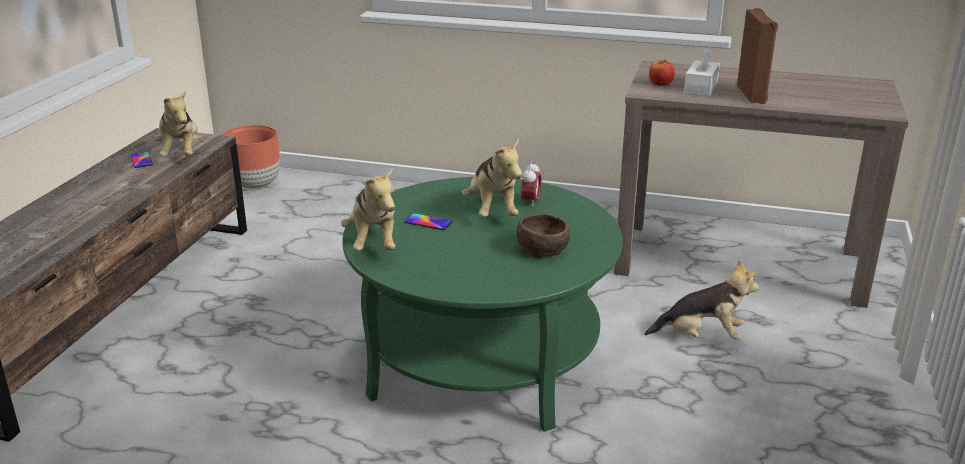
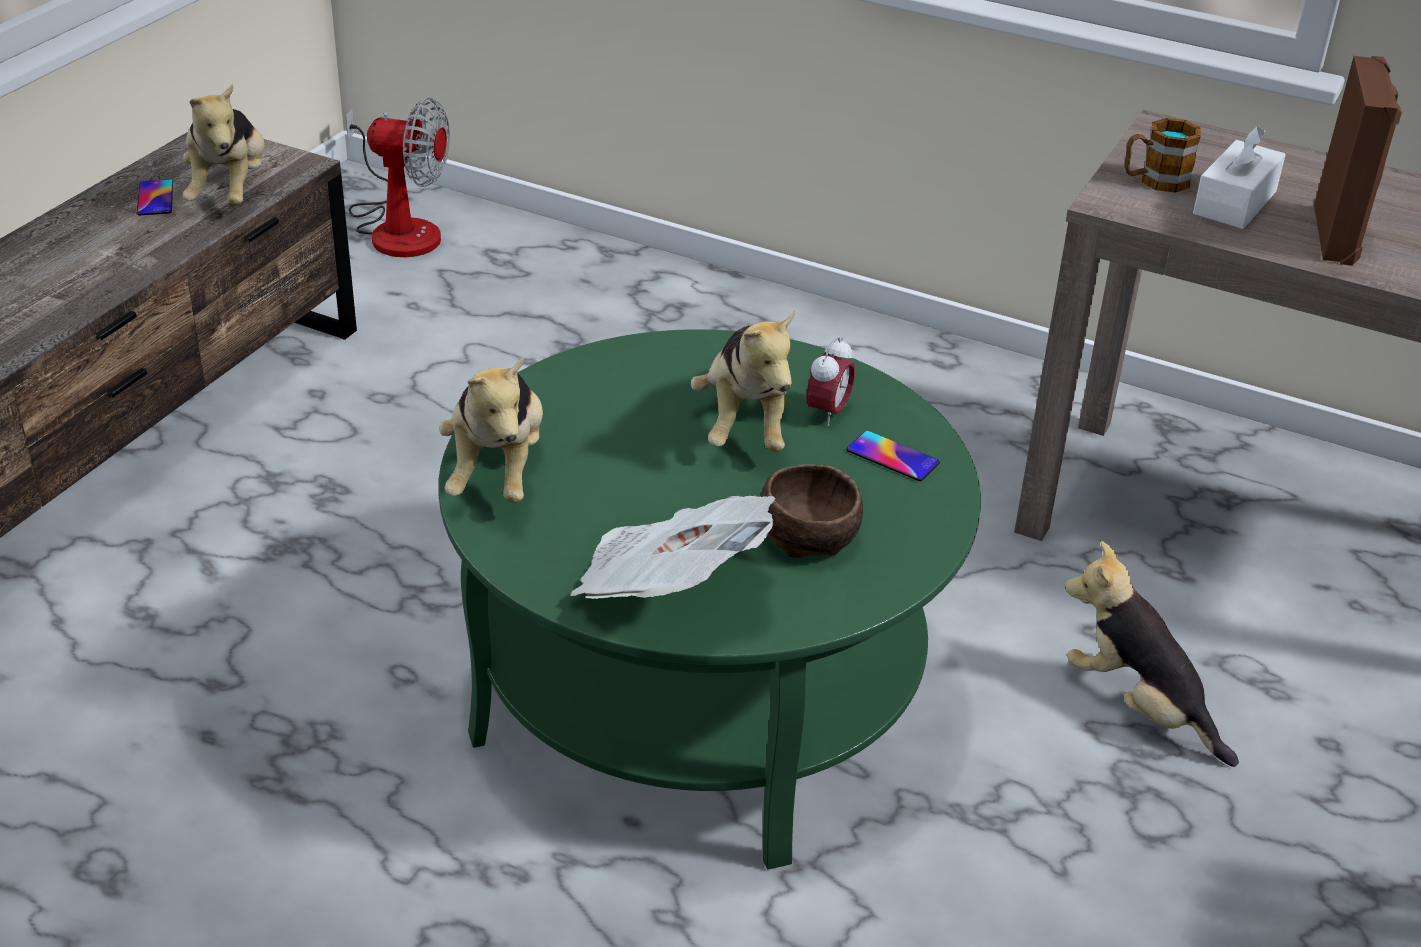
camera: 10 degrees right, 10 degrees up
(255, 185) = (398, 228): brown planter -> fan
(428, 222) = (615, 435): phone -> phone (892, 457)
(482, 277) = (669, 588): none -> newspaper
(660, 84) = (1154, 181): apple -> mug
(701, 337) = (1139, 706): plush toy -> plush toy turned 150 degrees counterclockwise

